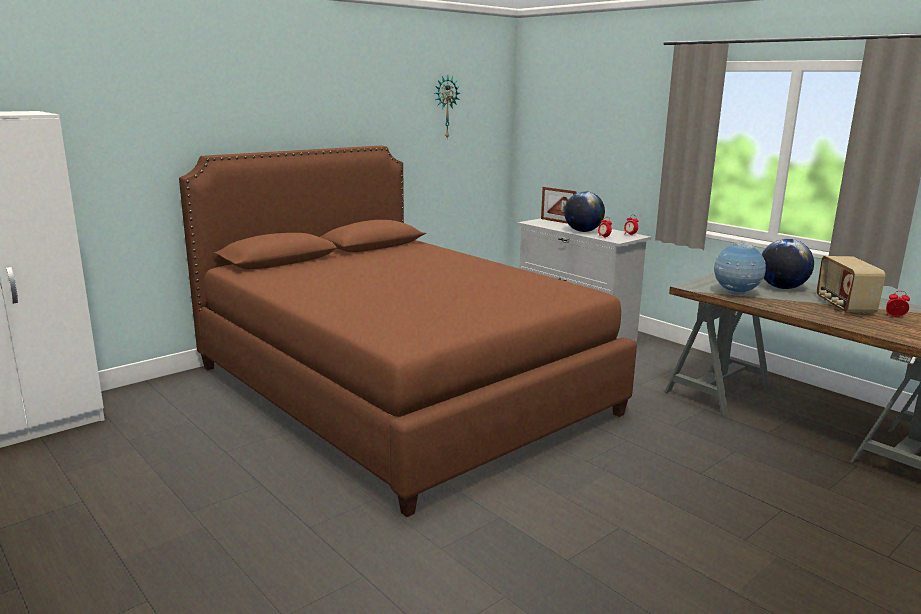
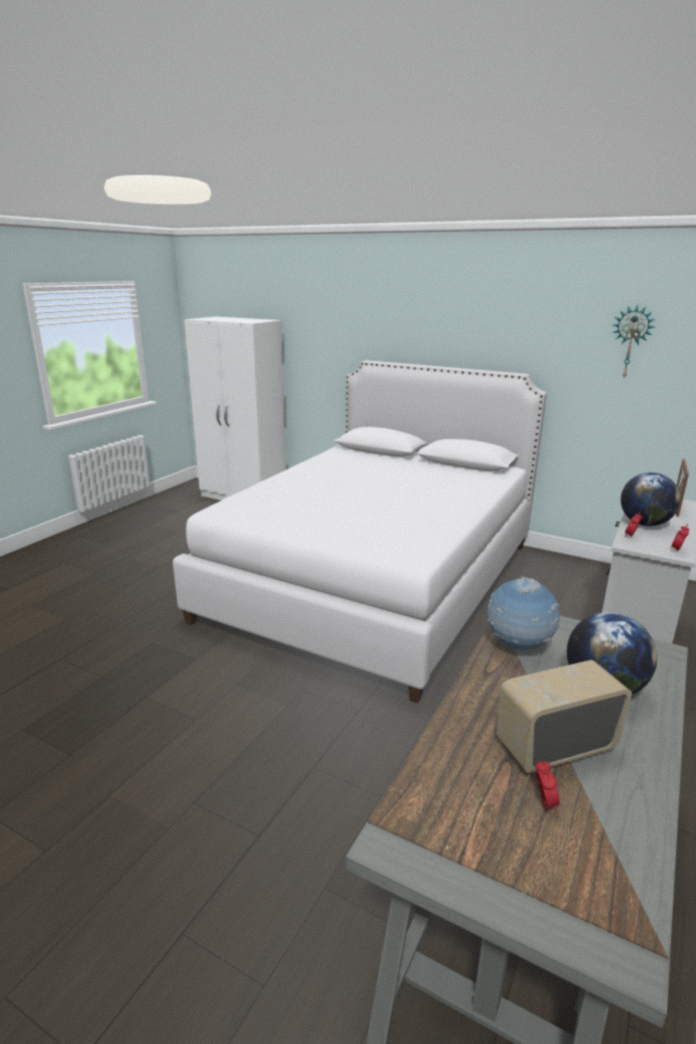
camera: 70 degrees right, 5 degrees up
(400, 390) = (374, 580): brown bed -> white bed

